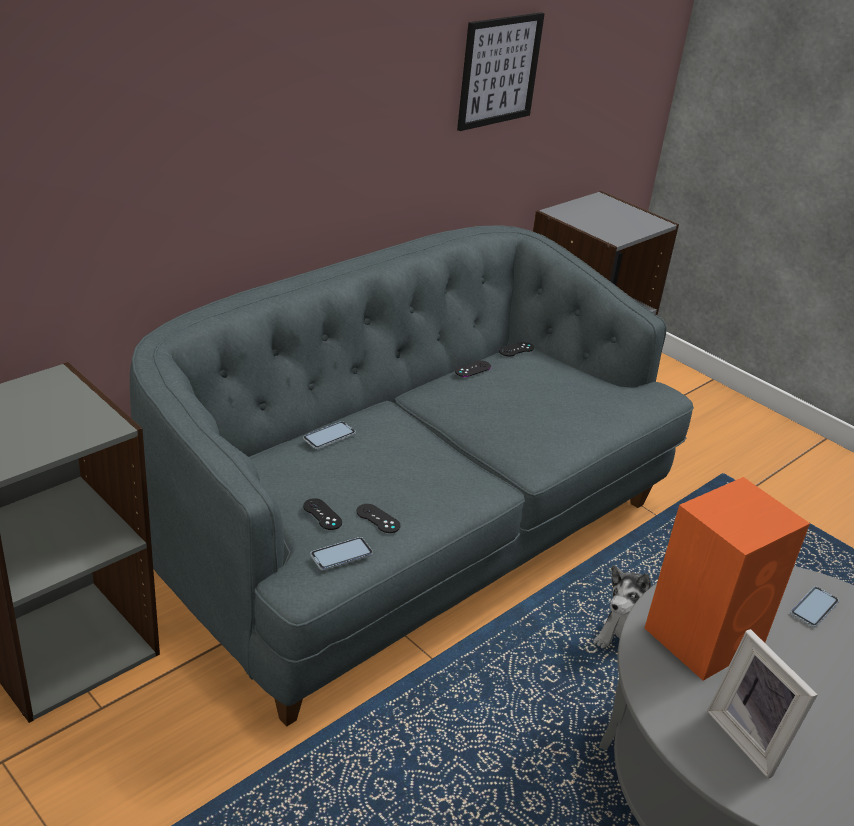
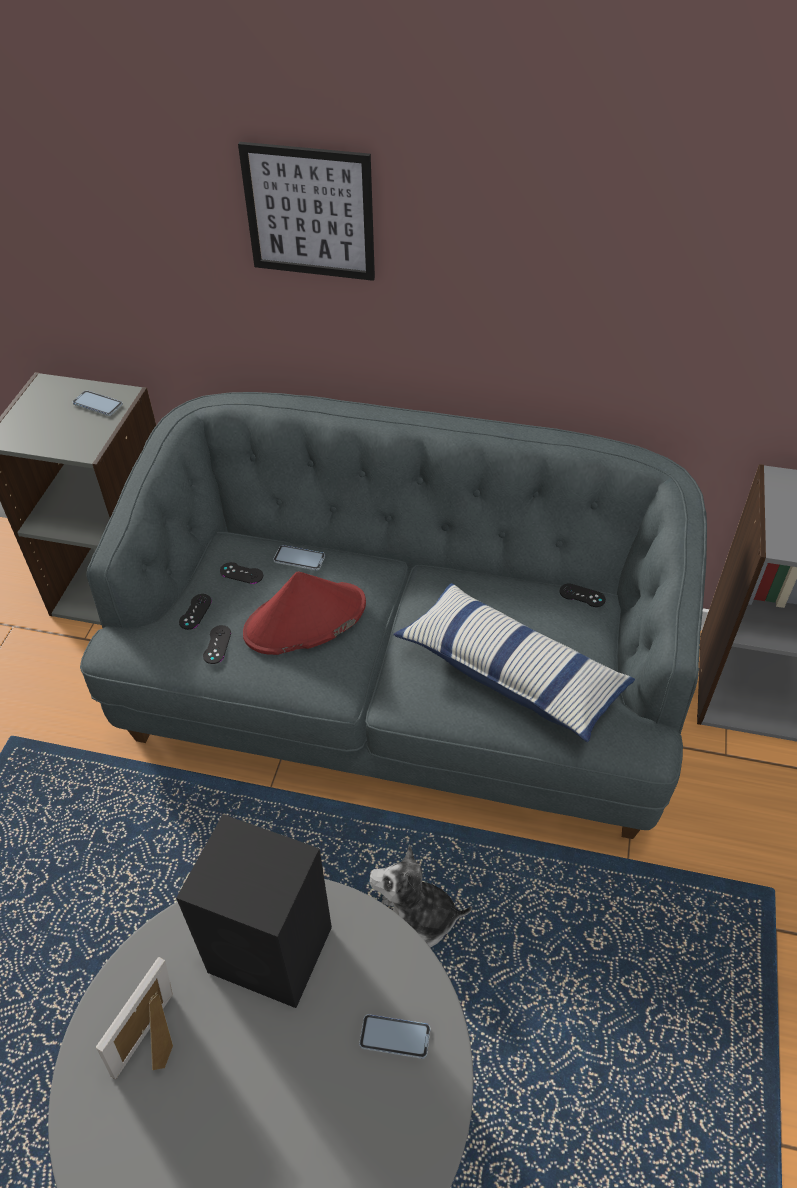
camera: 60 degrees right, 15 degrees up
(341, 555) = (156, 649): phone -> phone (98, 404)
(404, 463) = (305, 620): none -> red hat
(473, 369) = (504, 585): black game controller -> black game controller (241, 573)
(499, 71) = (702, 279): picture -> picture (309, 212)
(559, 405) = (511, 673): none -> pillow
(706, 636) = (273, 950): orange speaker -> black speaker

